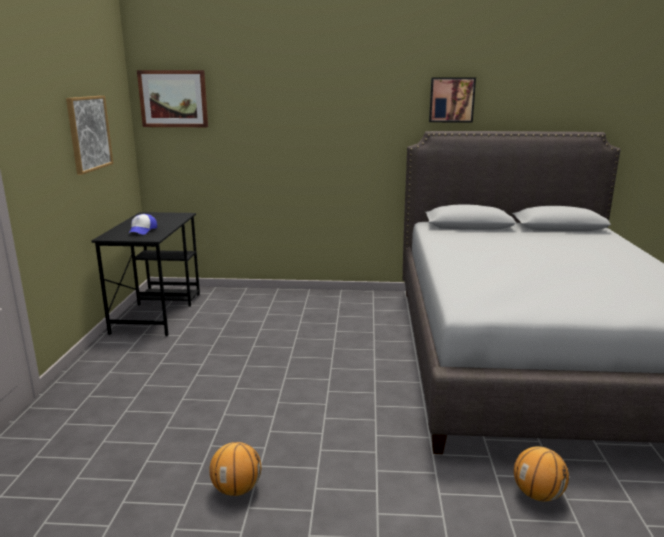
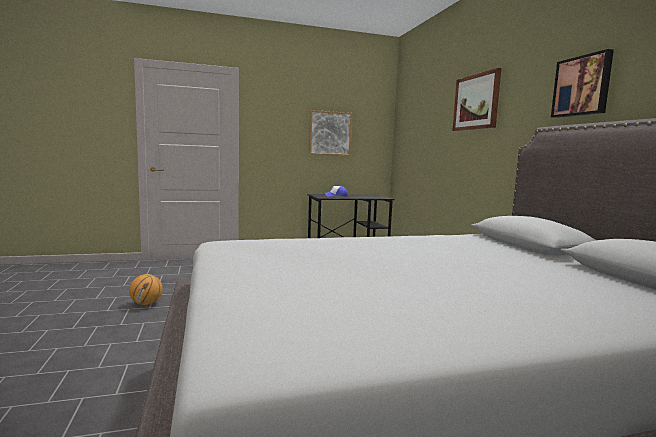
camera: 70 degrees right, 10 degrees down
(173, 99) = (407, 117): picture -> picture (476, 102)
(538, 494) = (113, 414): basketball -> none

